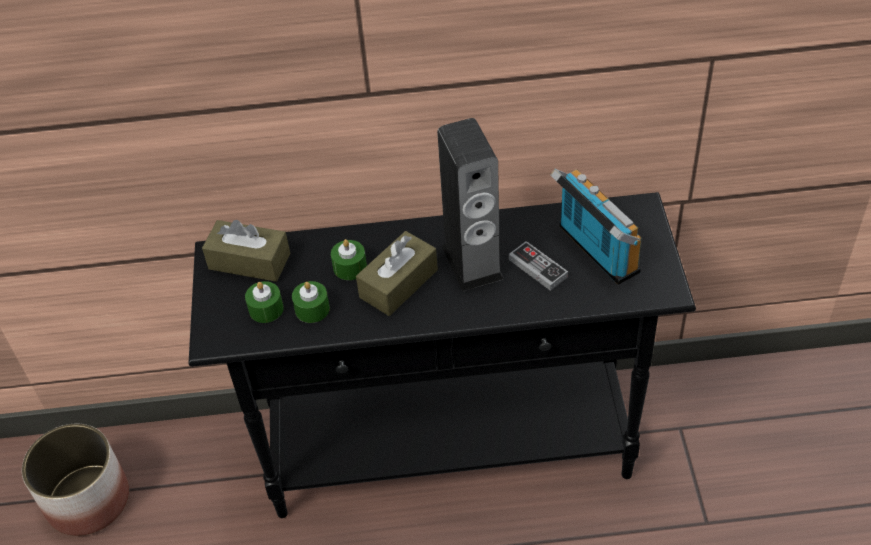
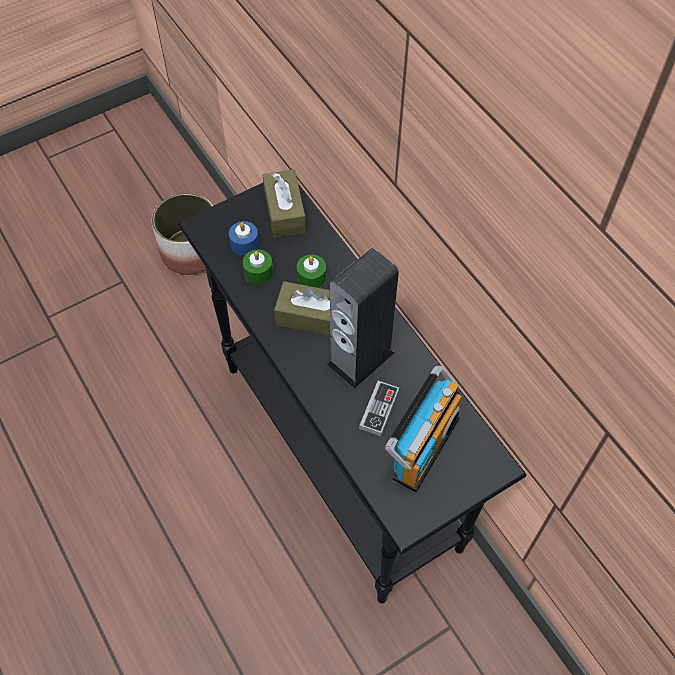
camera: 60 degrees right, 10 degrees up
(266, 309) = (244, 244): green candle -> blue candle

